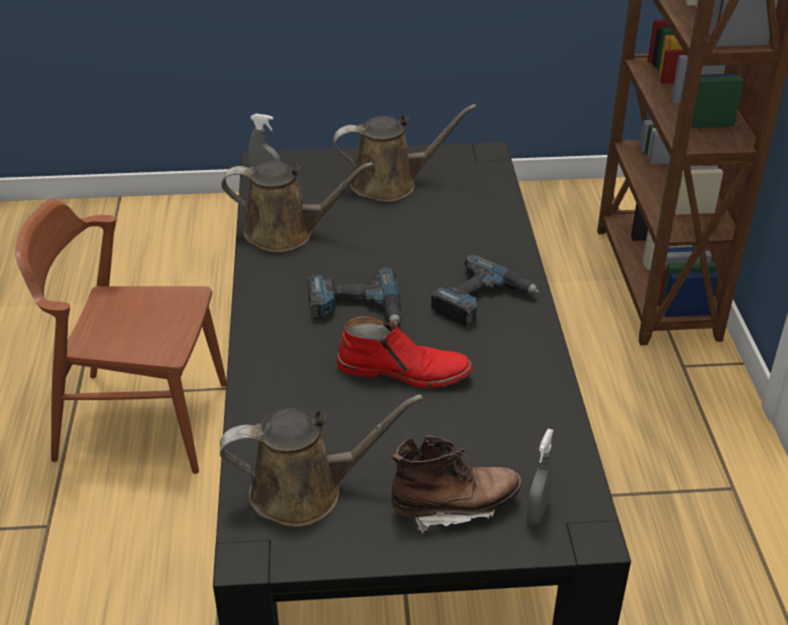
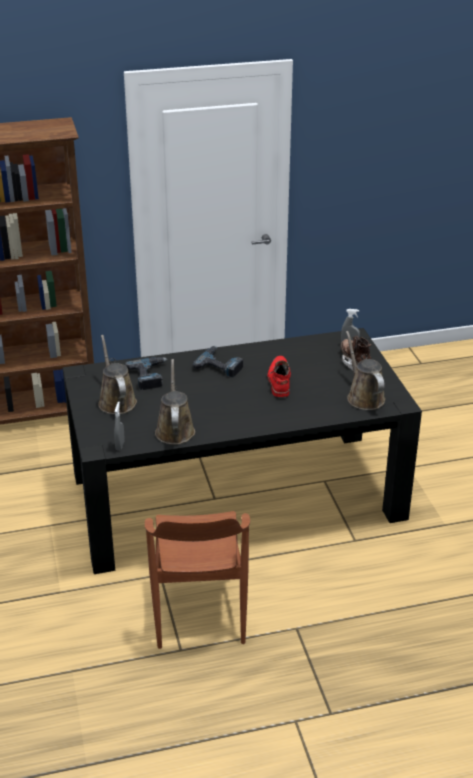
camera: 100 degrees left, 5 degrees down
(355, 308) = (237, 399): power drill -> power drill (150, 376)

